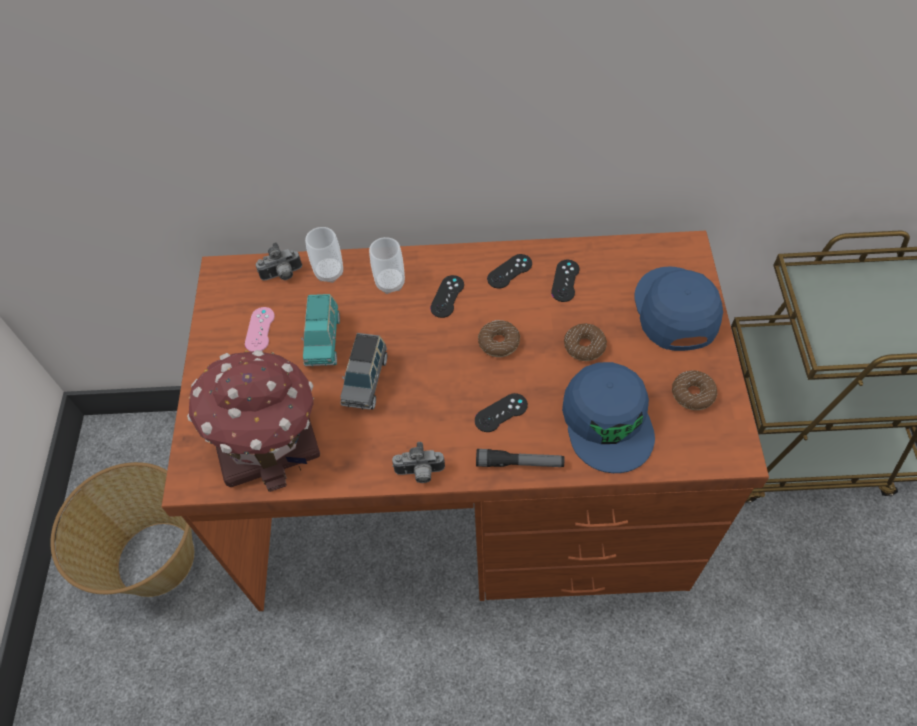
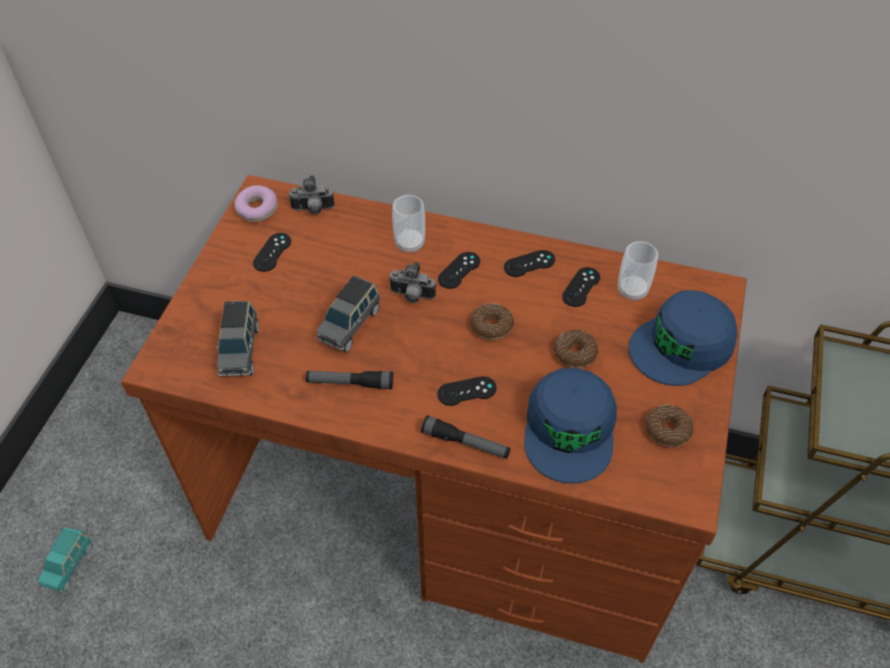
camera: 15 degrees right, 5 degrees down
(154, 558) = (131, 459): basket -> none
(226, 289) = (257, 209): none -> donut
(260, 329) = (272, 252): pink game controller -> black game controller
(268, 438) = (240, 350): toy house -> grey toy car
(323, 340) = (326, 277): turquoise toy car -> turquoise toy car (69, 564)
(329, 272) = (356, 219): cup -> cup (632, 290)
(389, 438) = (350, 383): none -> flashlight
(420, 473) = (366, 423): camera -> camera (411, 296)
(675, 310) = (682, 345): blue cap -> blue cap turned 135 degrees counterclockwise

